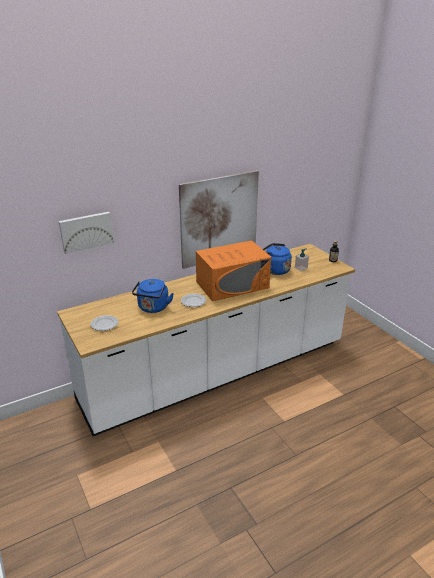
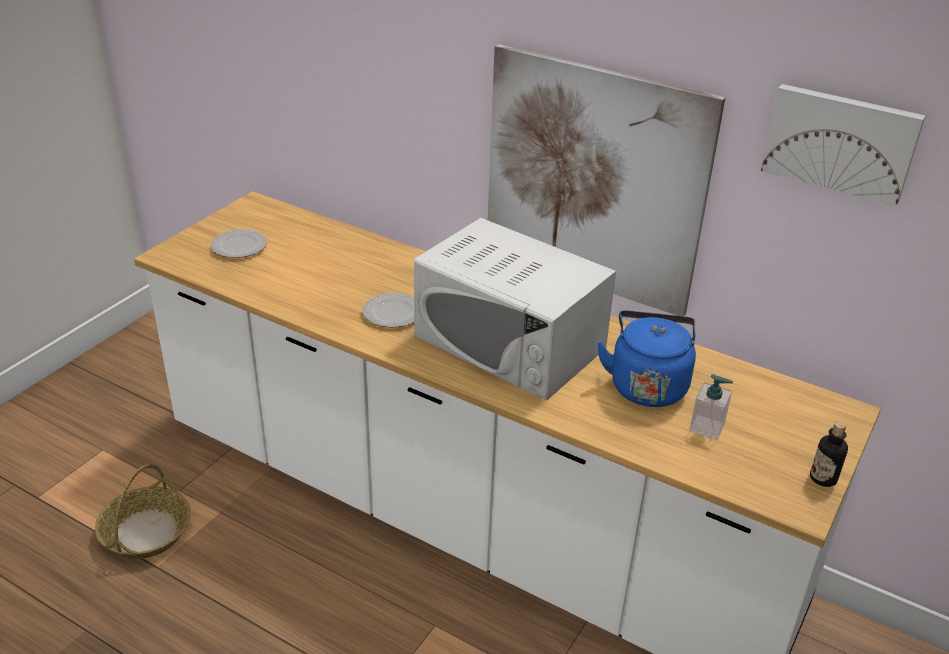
camera: 60 degrees right, 5 degrees up
(86, 231) = (309, 65): picture -> picture (840, 142)
(151, 470) = (146, 533): none -> basket
(153, 308) = (330, 276): blue kettle -> none
(232, 285) = (510, 342): orange microwave -> white microwave

